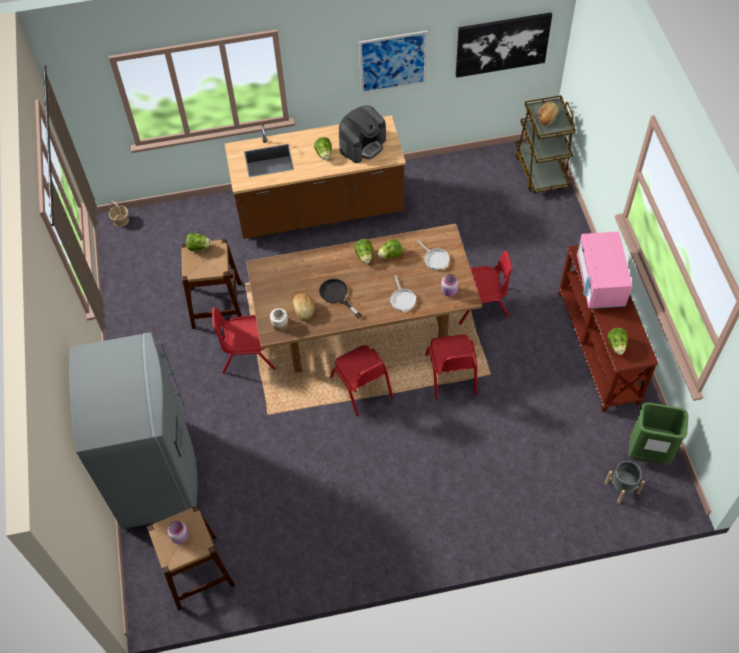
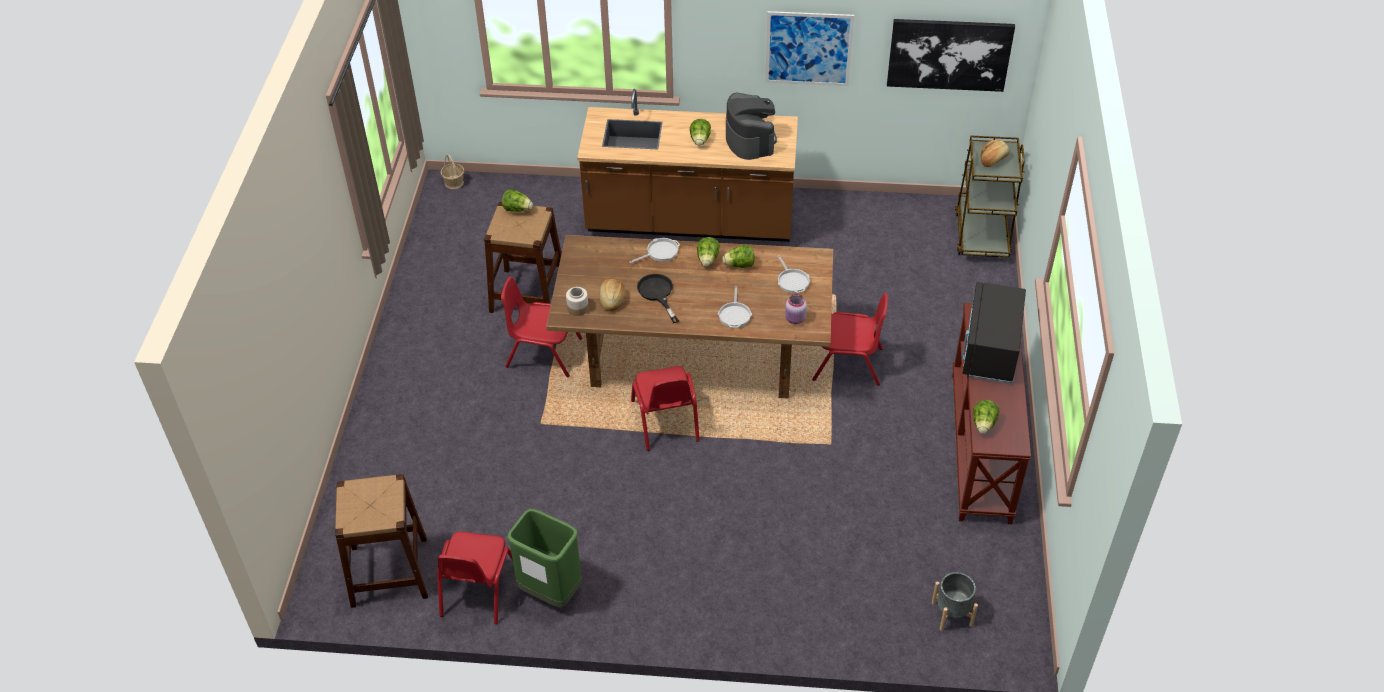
camera: 15 degrees right, 10 degrees down
(157, 473) = (387, 455): grey fridge -> none
(180, 536) = (370, 501): pink jar -> none
(325, 258) = (660, 252): none -> frying pan
(362, 144) = (750, 140): coffee machine -> coffee machine turned 75 degrees counterclockwise
(451, 374) = (781, 432): red chair -> red chair (477, 589)
(600, 282) = (989, 350): pink microwave -> black microwave
(648, 454) = (1001, 583): green trash can -> green trash can (550, 591)

